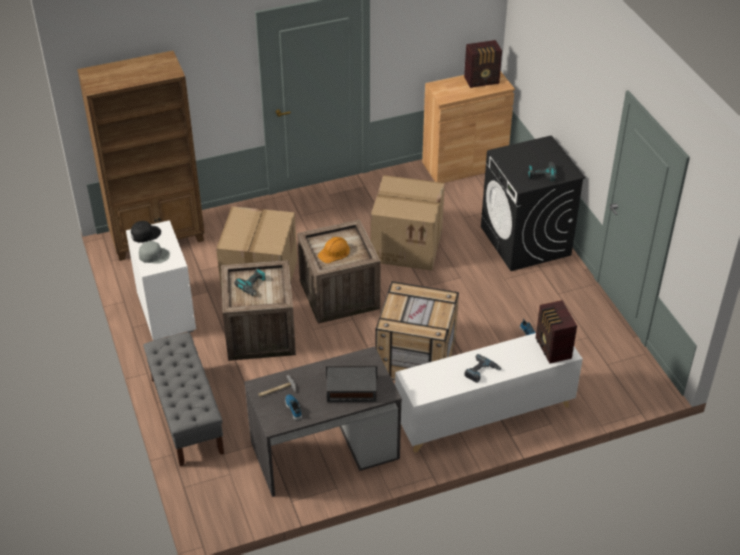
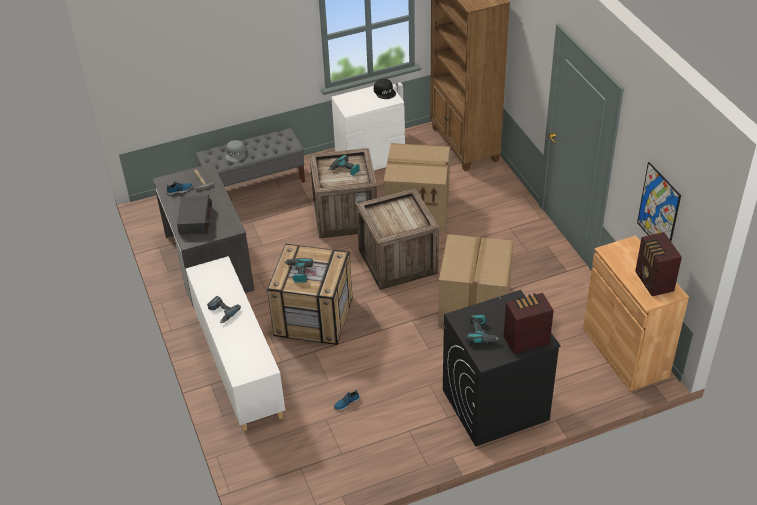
camera: 90 degrees right, 0 degrees up
(154, 255) = (358, 99): grey cap -> grey cap (236, 153)
(334, 252) = (392, 215): orange hard hat -> none
(421, 317) = (298, 272): none -> power drill
(440, 42) = (658, 209): none -> picture
(552, 349) = (247, 364): radio -> radio (525, 340)

